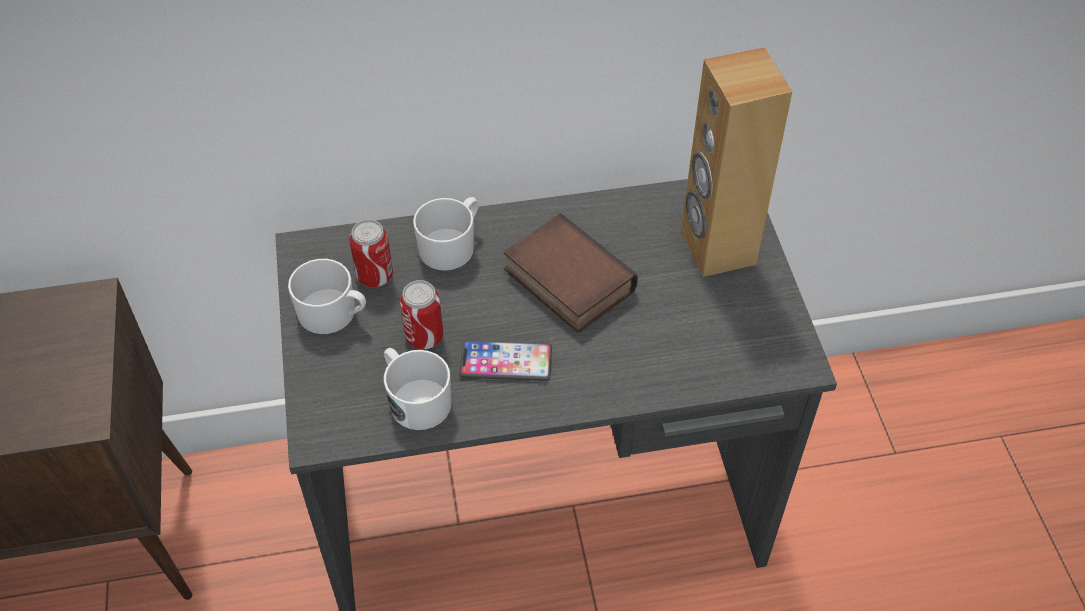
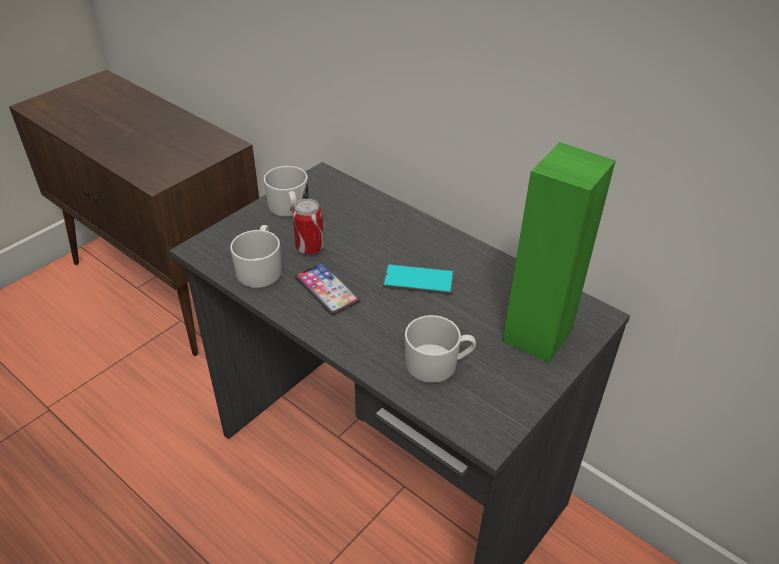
camera: 50 degrees right, 10 degrees down
(375, 276) = (332, 207): can -> none
(452, 245) = (389, 222): white mug -> white mug (438, 364)
(565, 281) = (419, 280): book -> phone
(716, 248) = (536, 334): brown speaker -> green speaker

